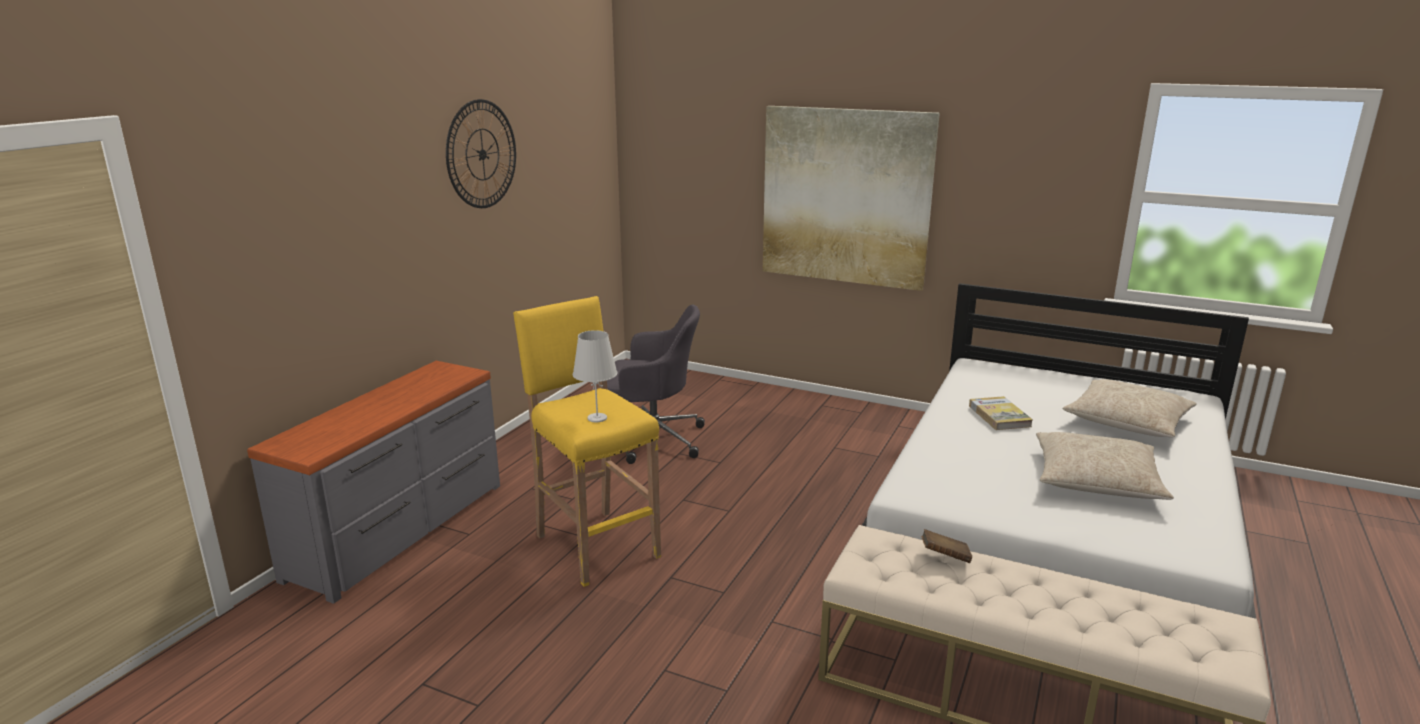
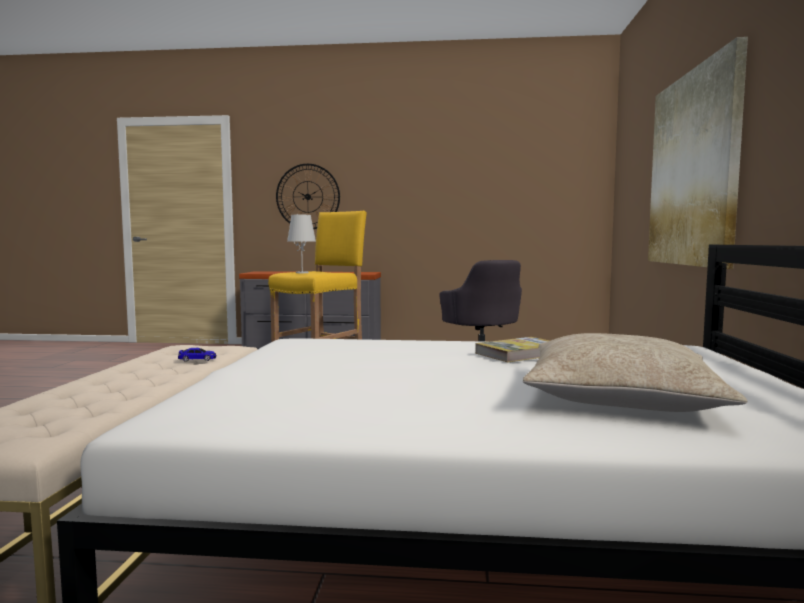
camera: 70 degrees right, 15 degrees down
(482, 154) = (444, 155): wall clock -> wall clock (308, 196)
(945, 557) = (197, 359): brown book -> toy car
(1096, 479) = (378, 383): beige pillow -> none

